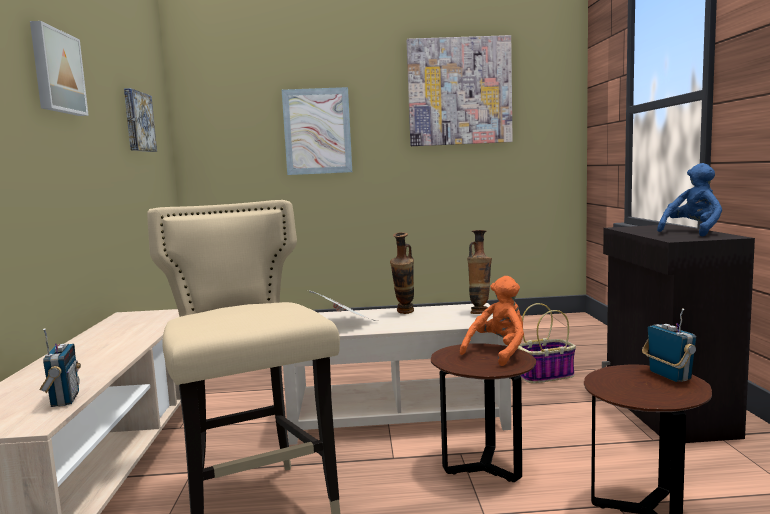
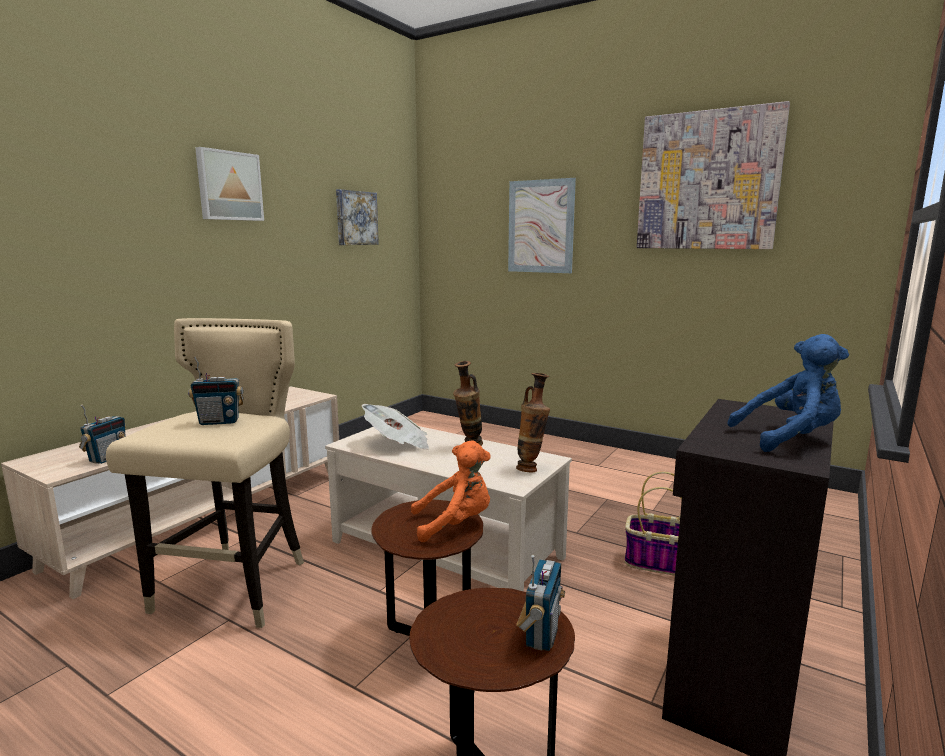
camera: 35 degrees right, 5 degrees up
(255, 310) = (219, 422): none -> radio

